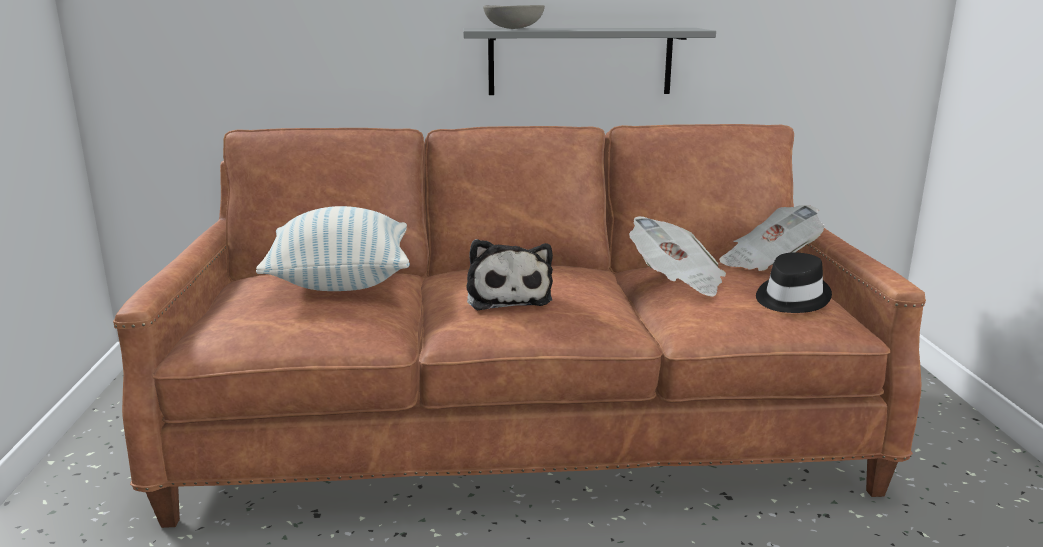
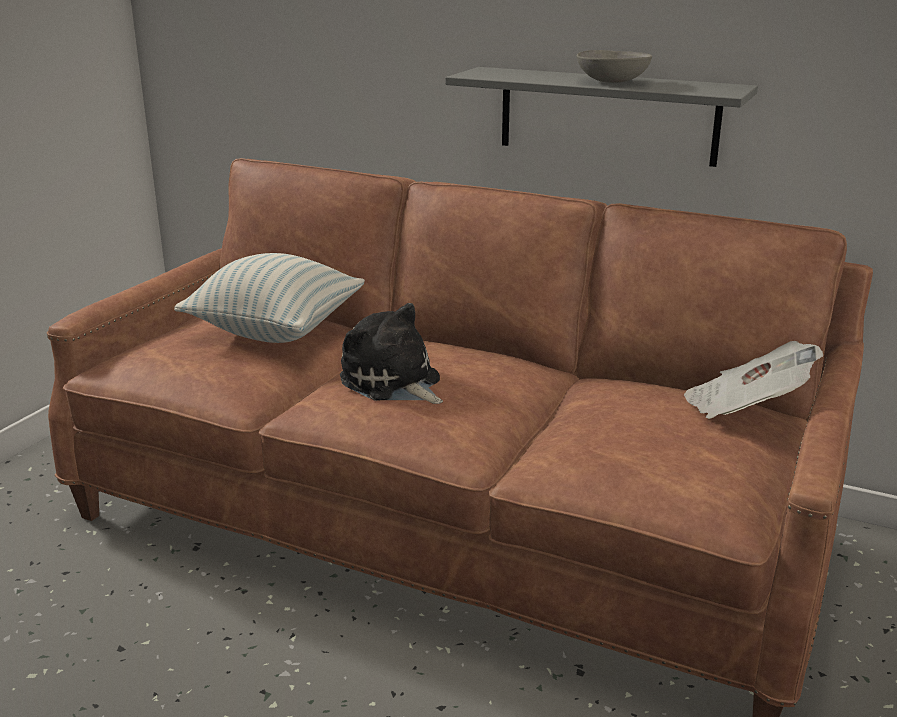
camera: 30 degrees right, 5 degrees up
(508, 296) = (393, 383): plush toy -> plush toy turned 120 degrees clockwise
(513, 29) = (513, 75): grey bowl -> grey bowl (611, 82)
(677, 281) = (592, 407): newspaper -> none
(790, 298) = (691, 463): black hat -> none

